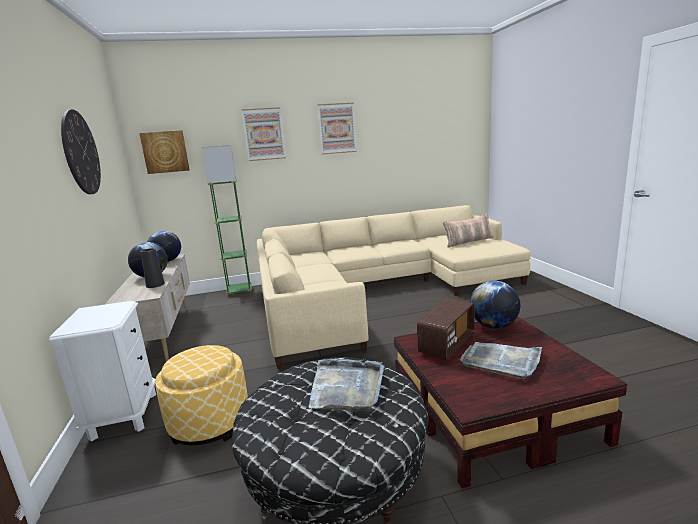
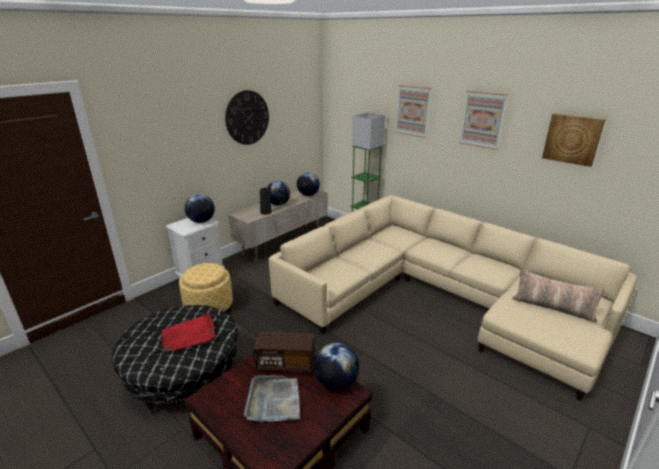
camera: 55 degrees right, 10 degrees up
(107, 309) = (201, 221): none -> globe
(165, 152) = (343, 110): picture -> picture (572, 139)
(346, 387) = (189, 335): grey tray -> red tray

